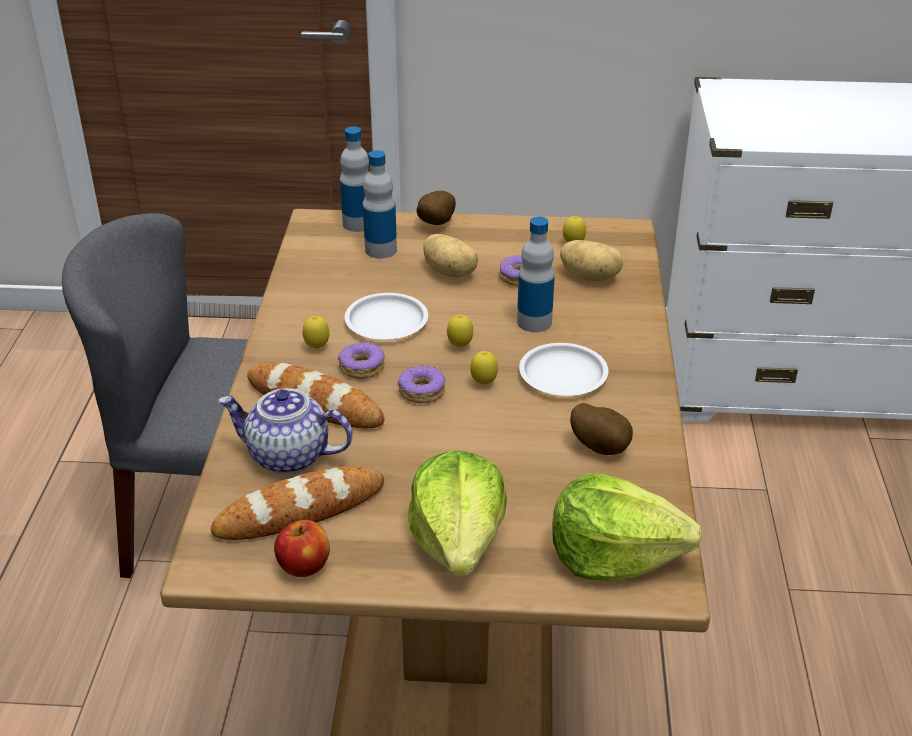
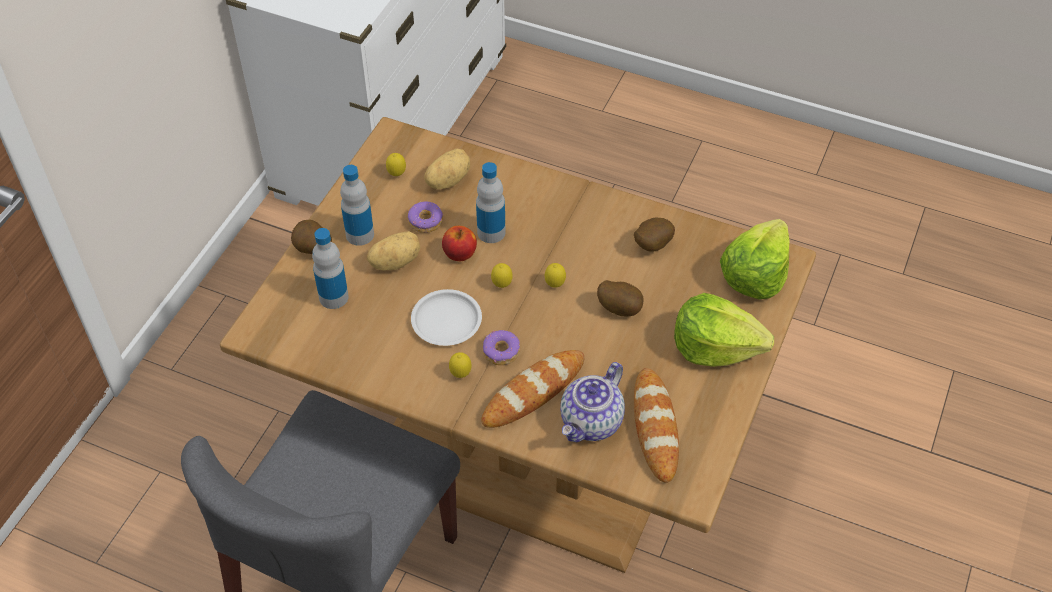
camera: 70 degrees left, 15 degrees up
(304, 567) = (713, 437): apple -> apple (460, 254)
(358, 224) = (279, 302): bottle -> bottle (360, 234)
(421, 391) = (548, 323): donut -> none
(477, 442) = (620, 308): none -> potato
(564, 375) = (565, 237): white plate -> none

